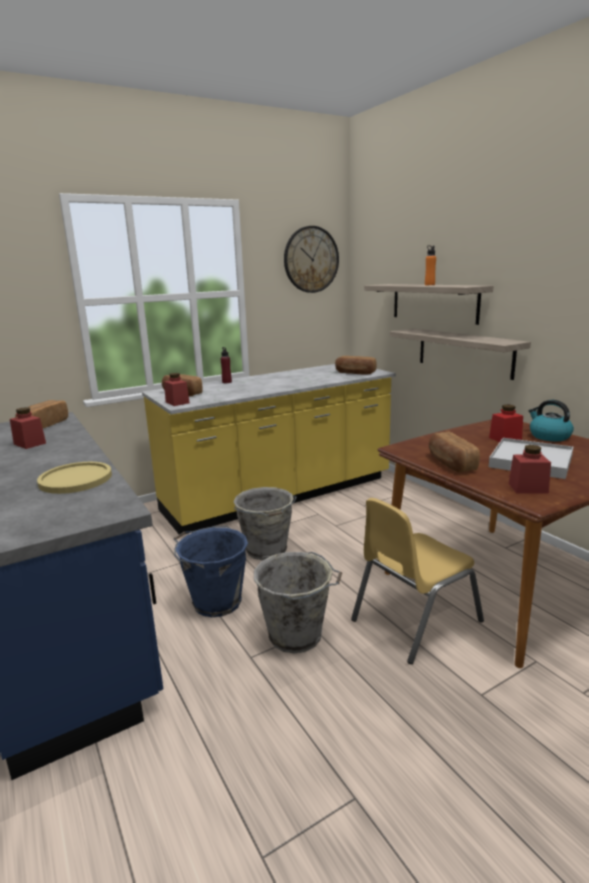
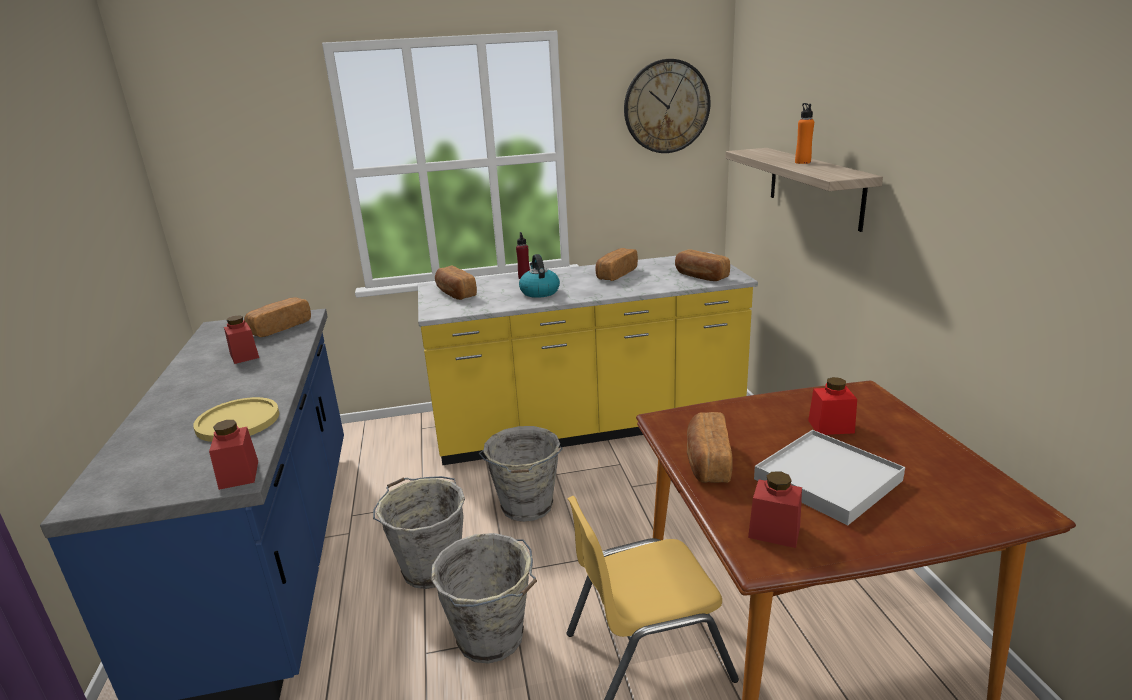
camera: 20 degrees right, 5 degrees up
(177, 402) = (437, 309): red jar -> red jar (239, 475)
(215, 601) = (430, 567): blue bucket -> grey bucket
(294, 376) = (615, 274): none -> bread
(464, 352) = (843, 268): shelf -> none
(549, 436) = (905, 432): kettle -> kettle (539, 292)

